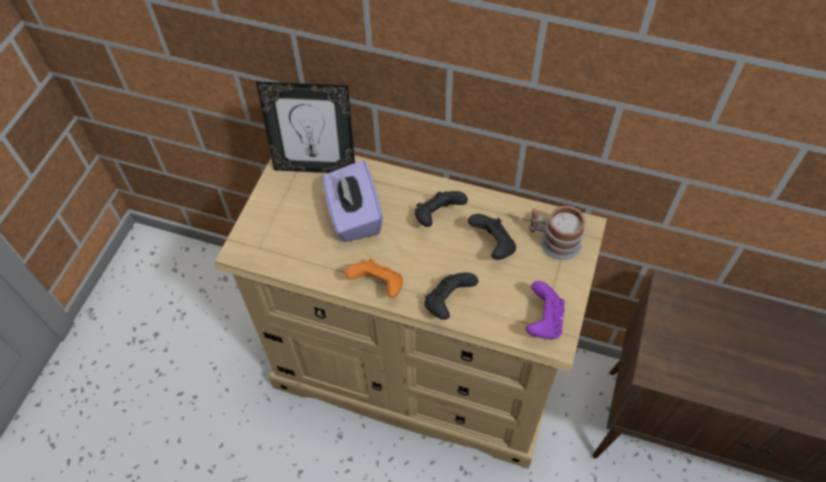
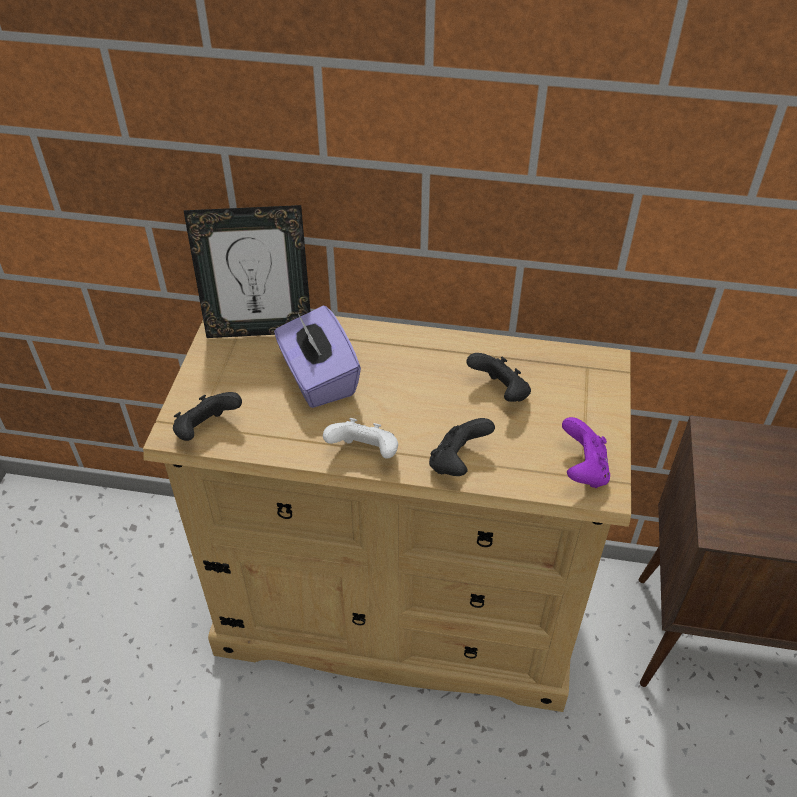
camera: 10 degrees left, 10 degrees down
(378, 286) = (364, 453): orange game controller -> white game controller
(437, 217) = (424, 368): black game controller -> black game controller (207, 430)
(553, 241) = (573, 380): mug -> none

